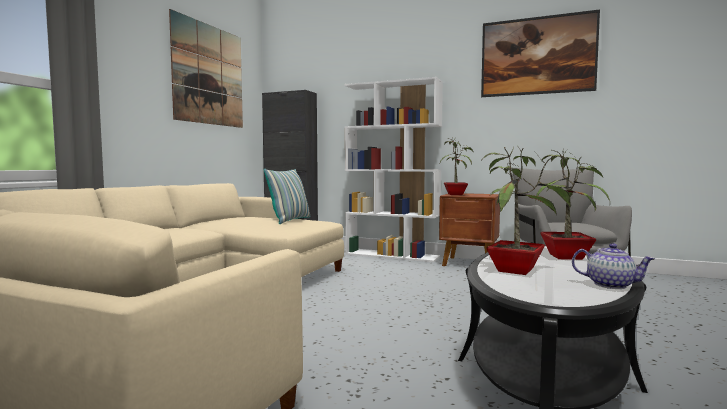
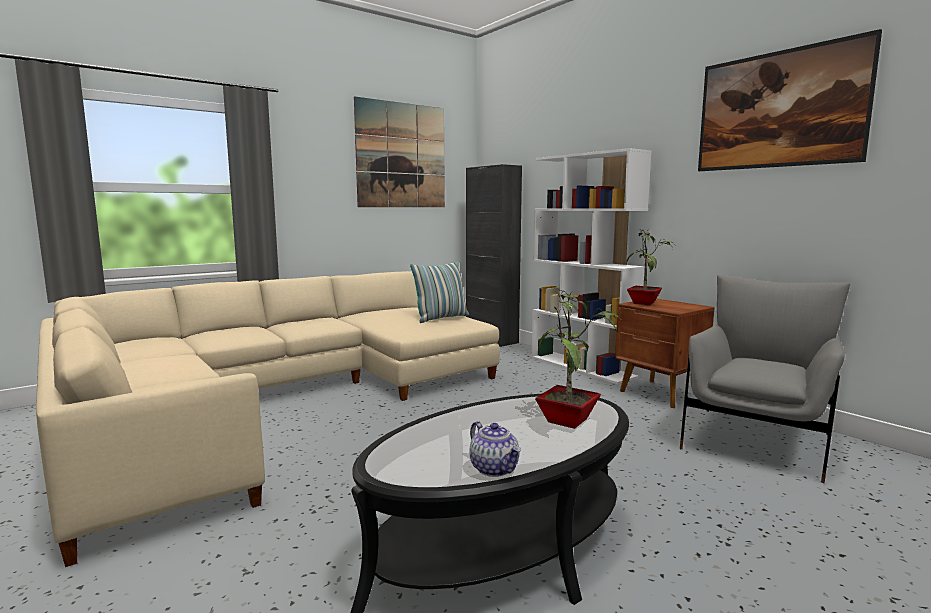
camera: 30 degrees right, 5 degrees up
(516, 270) = (460, 427): potted plant -> none

